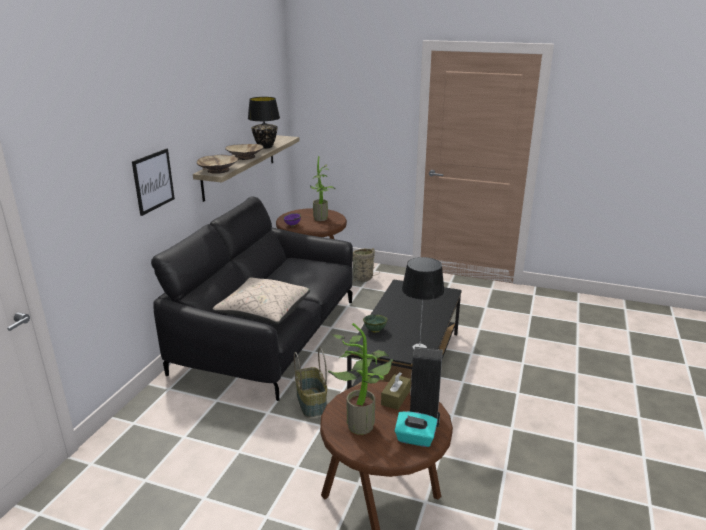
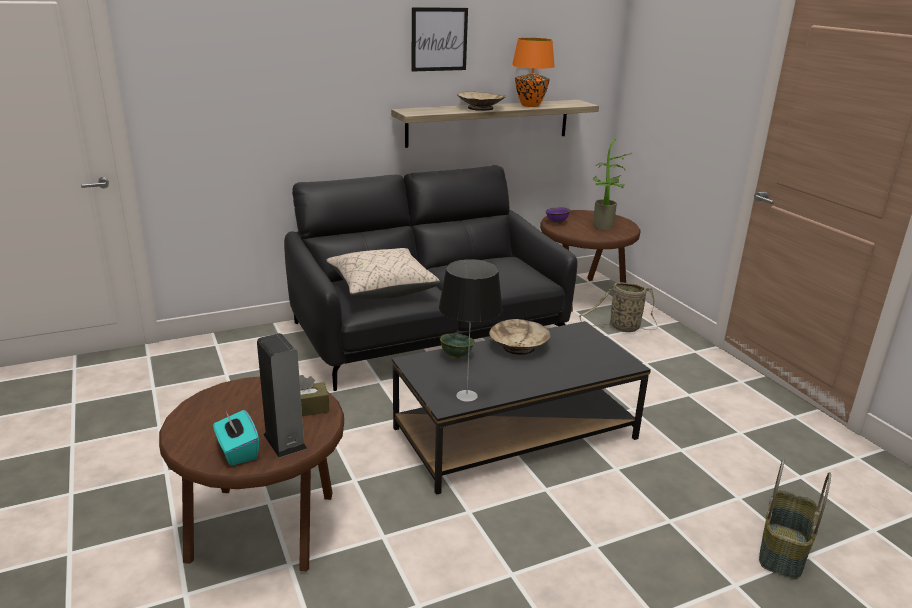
camera: 45 degrees right, 0 degrees up
(153, 181) = (319, 100): picture -> picture (439, 39)
(218, 170) = (420, 111): beige bowl -> beige bowl (518, 346)
(266, 147) = (530, 105): black table lamp -> orange table lamp
(312, 403) = (359, 411): basket -> basket (784, 551)
(362, 423) = (231, 409): potted plant -> none

